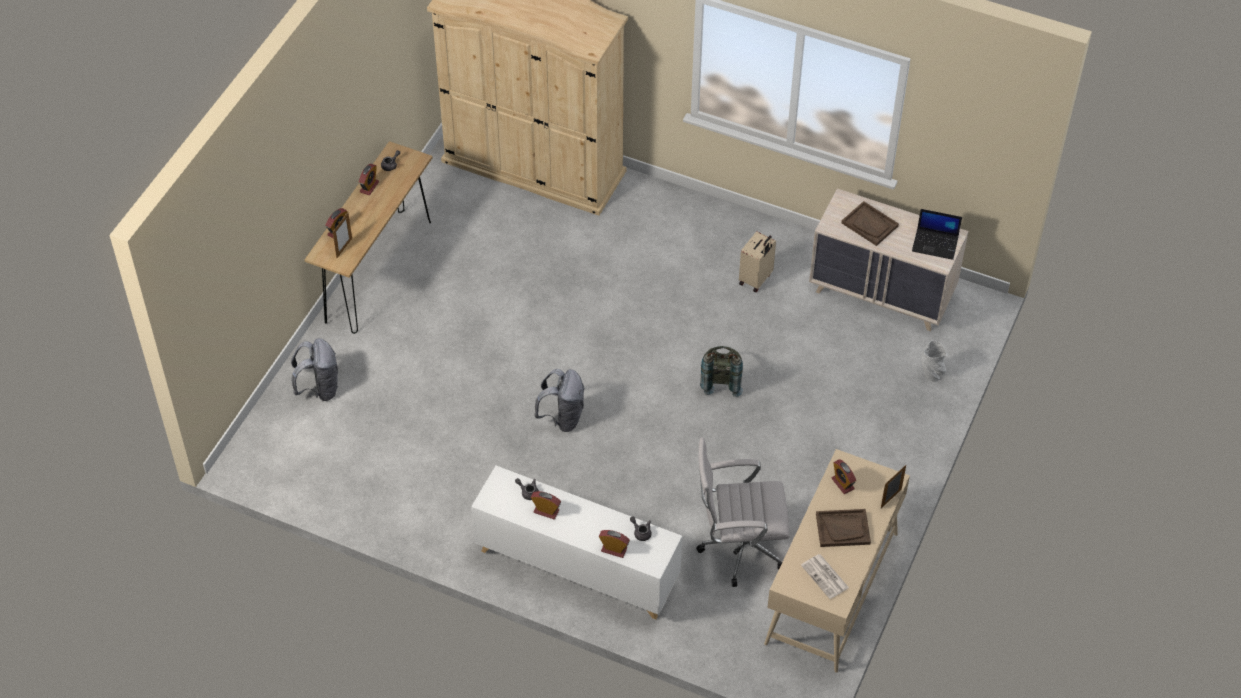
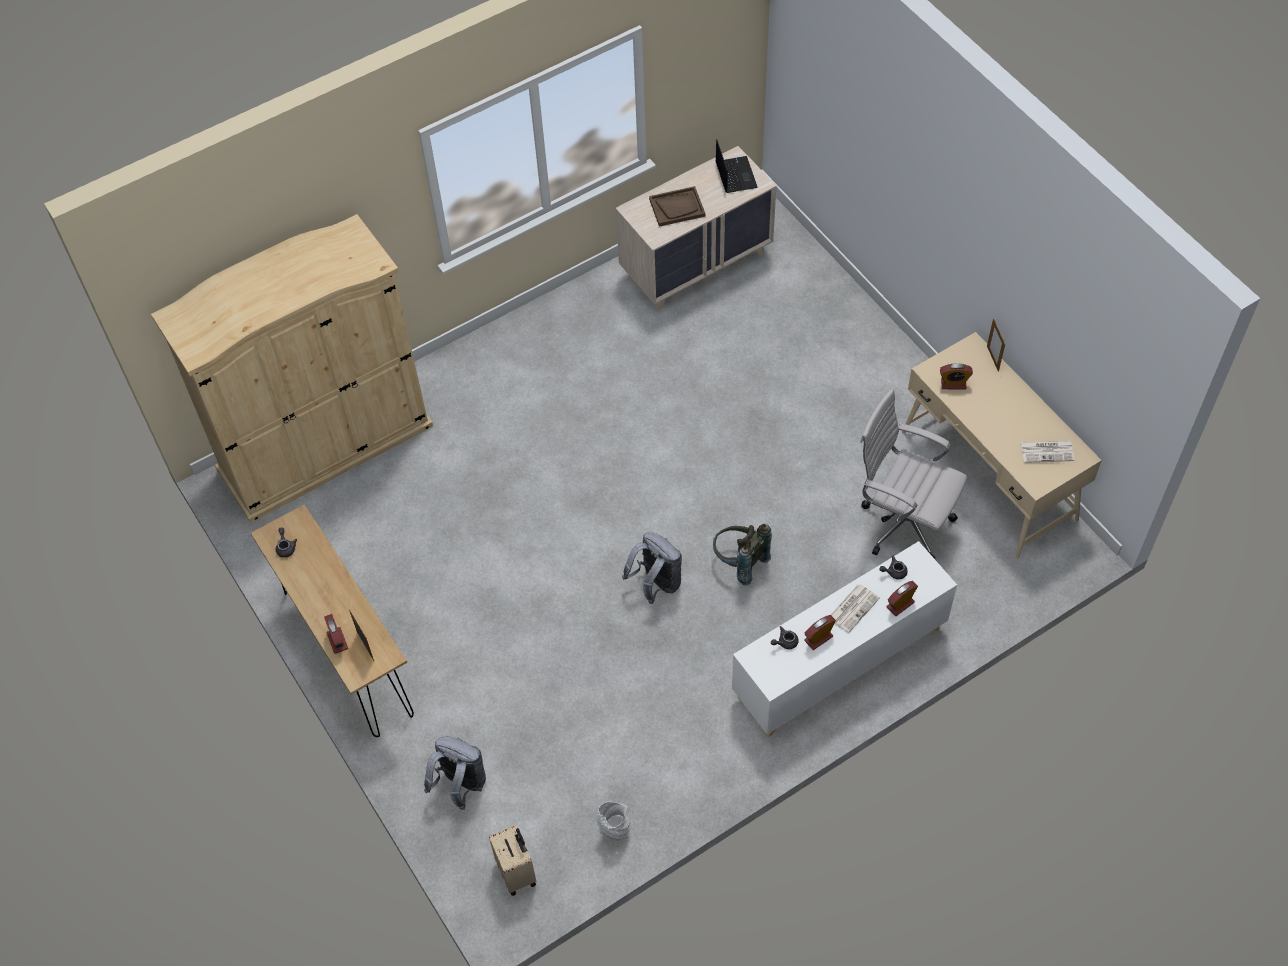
camera: 55 degrees left, 5 degrees up
(369, 187) = (299, 582): alarm clock -> none
(589, 521) = (853, 607): none -> newspaper
(721, 380) = (704, 434): grey backpack -> grey backpack (739, 562)
(738, 548) = (902, 522): white office chair -> white office chair turned 90 degrees clockwise
(756, 279) = (609, 345): beige suitcase -> beige suitcase (517, 872)
(843, 529) = (1003, 410): brown tray -> none
(931, 373) = (808, 278): grey vase -> grey vase (615, 830)
(935, 244) = (735, 175): laptop -> laptop turned 60 degrees counterclockwise

